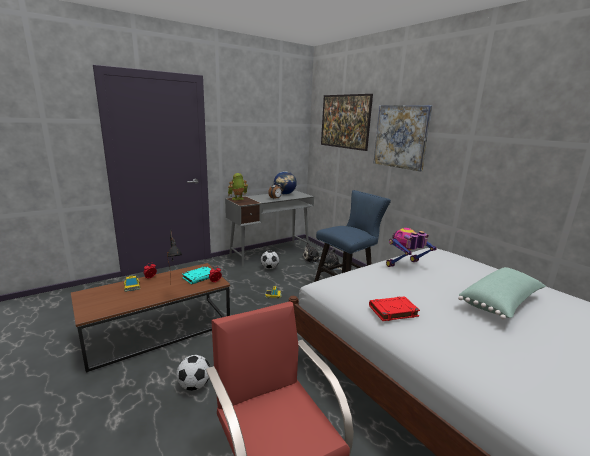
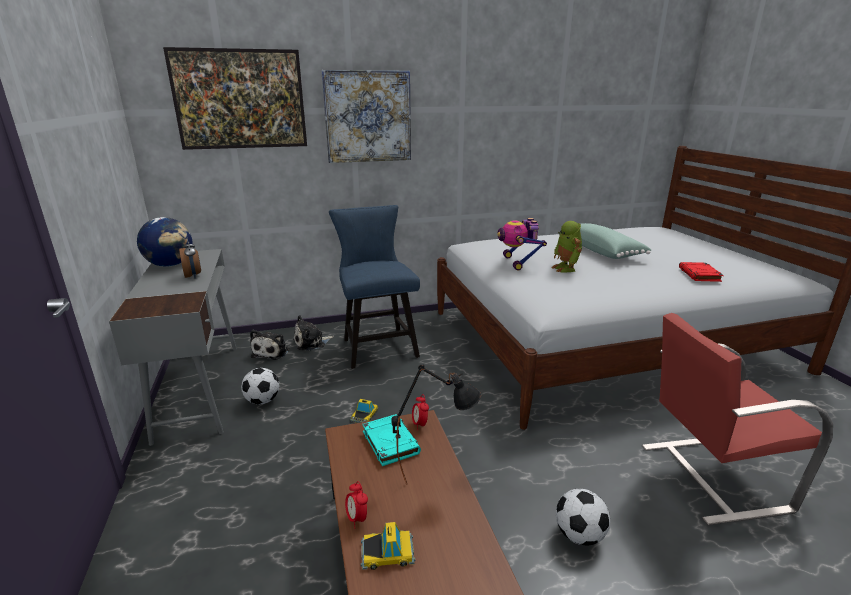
camera: 70 degrees left, 5 degrees up
(238, 199) = (141, 308): toy robot -> toy robot (566, 268)
(393, 311) = (624, 289): red book -> red book (699, 275)

